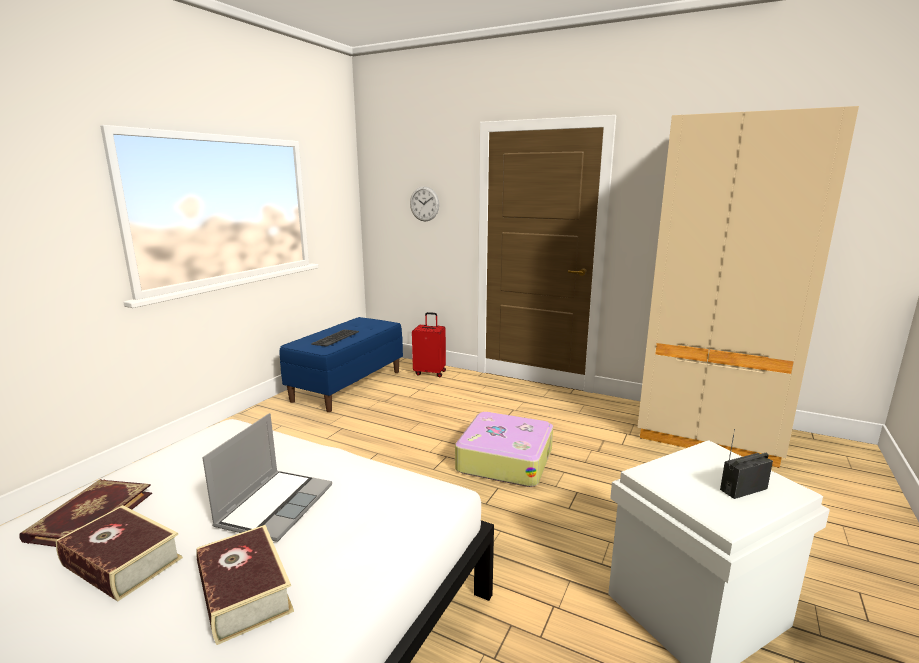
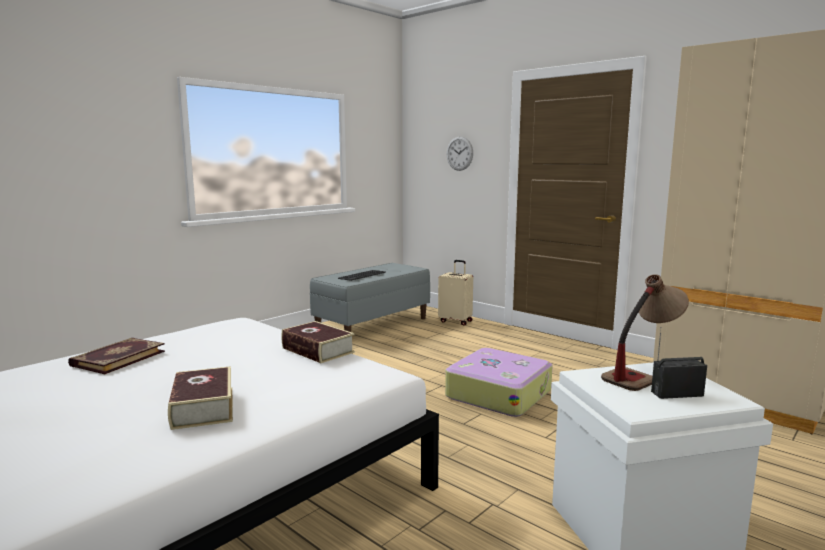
camera: 15 degrees right, 5 degrees down
(122, 562) = (128, 383): book -> book (318, 350)
(275, 505) = (250, 367): laptop -> none
(348, 385) = (373, 325): blue bench -> grey bench
(430, 372) = (456, 321): red suitcase -> beige suitcase
(697, 466) = (641, 375): none -> table lamp

